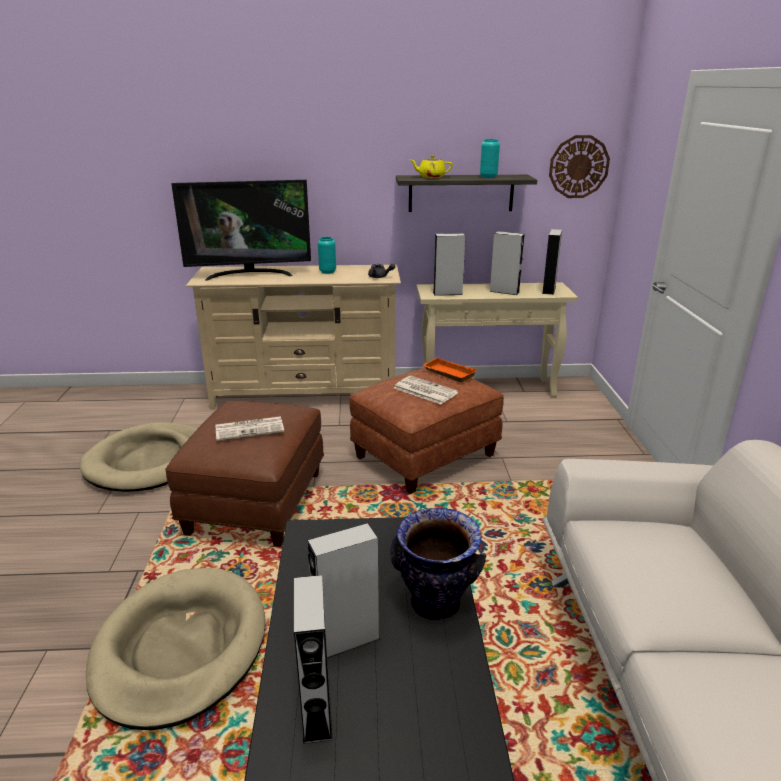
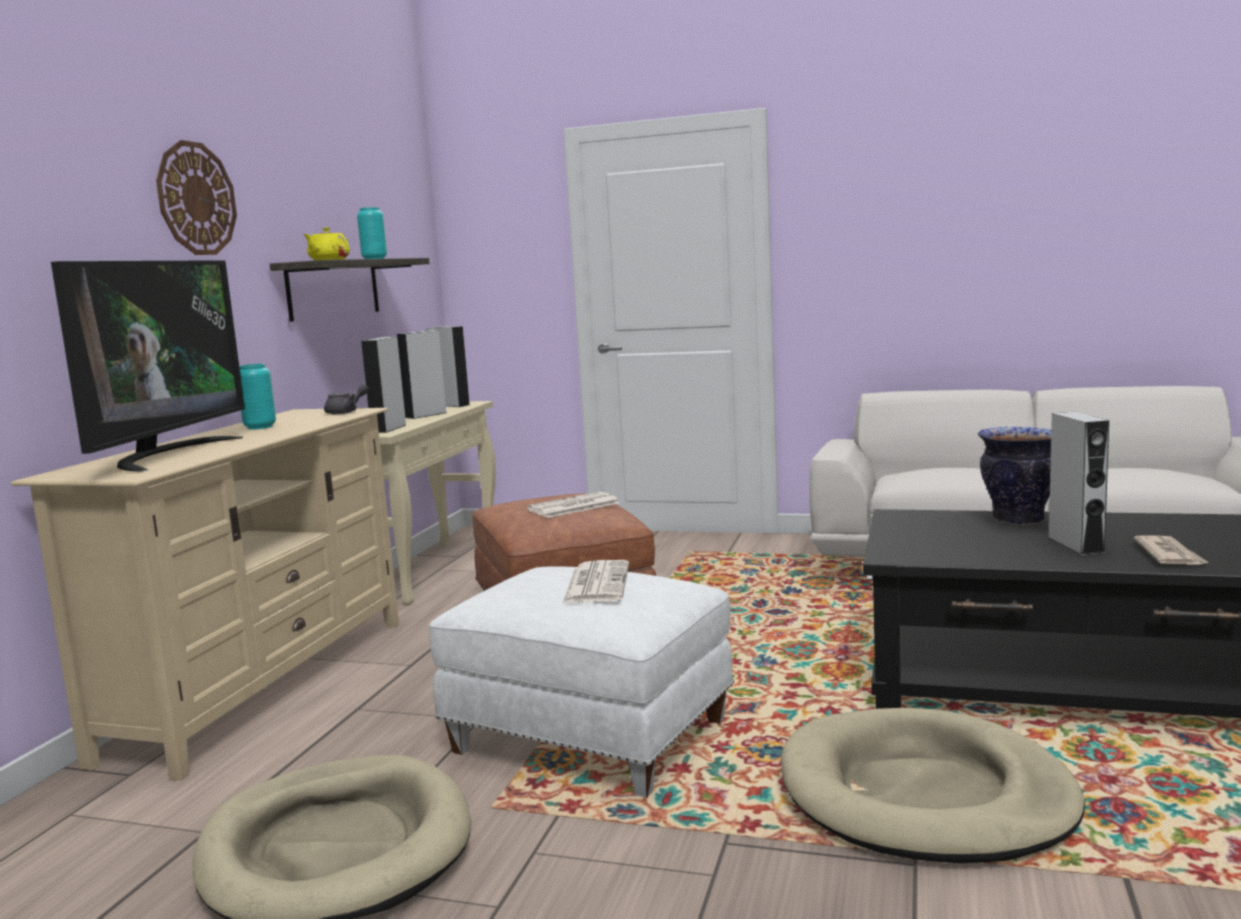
camera: 70 degrees left, 15 degrees down
(255, 501) = (587, 737): brown ottoman -> white ottoman
(316, 710) = (1169, 555): grey speaker -> newspaper
(447, 373) = (533, 497): orange tray -> none
(578, 167) = (414, 251): wall clock -> wall clock (196, 199)

